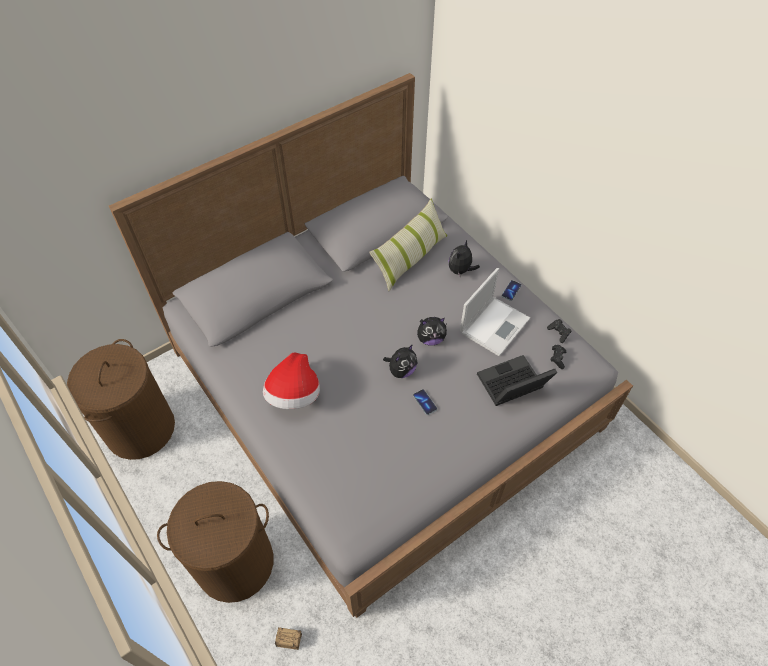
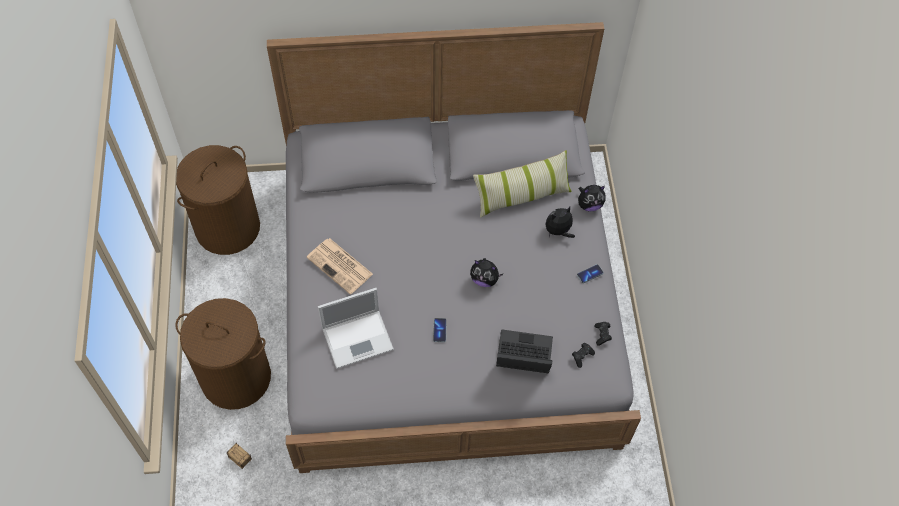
camera: 30 degrees right, 5 degrees up
(294, 394) = (341, 266): hat -> newspaper
(401, 370) = (440, 293): plush toy -> plush toy (589, 205)
(495, 324) = (550, 297): laptop -> laptop (359, 338)

